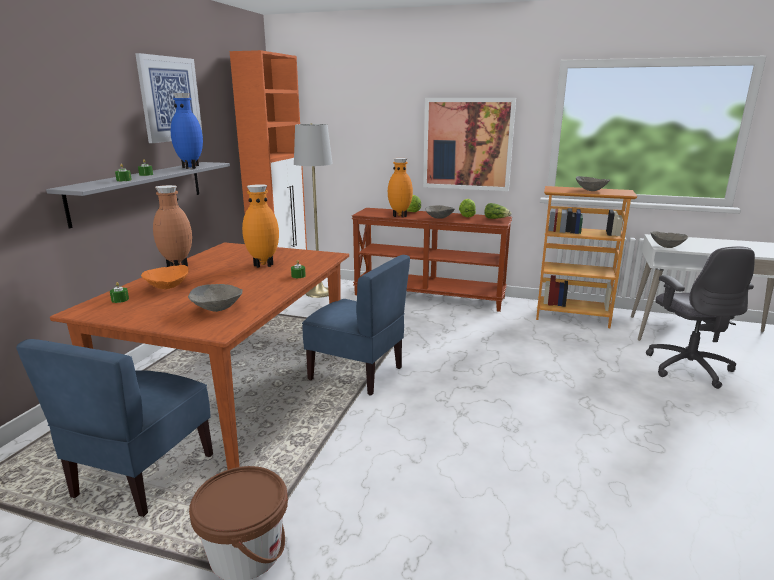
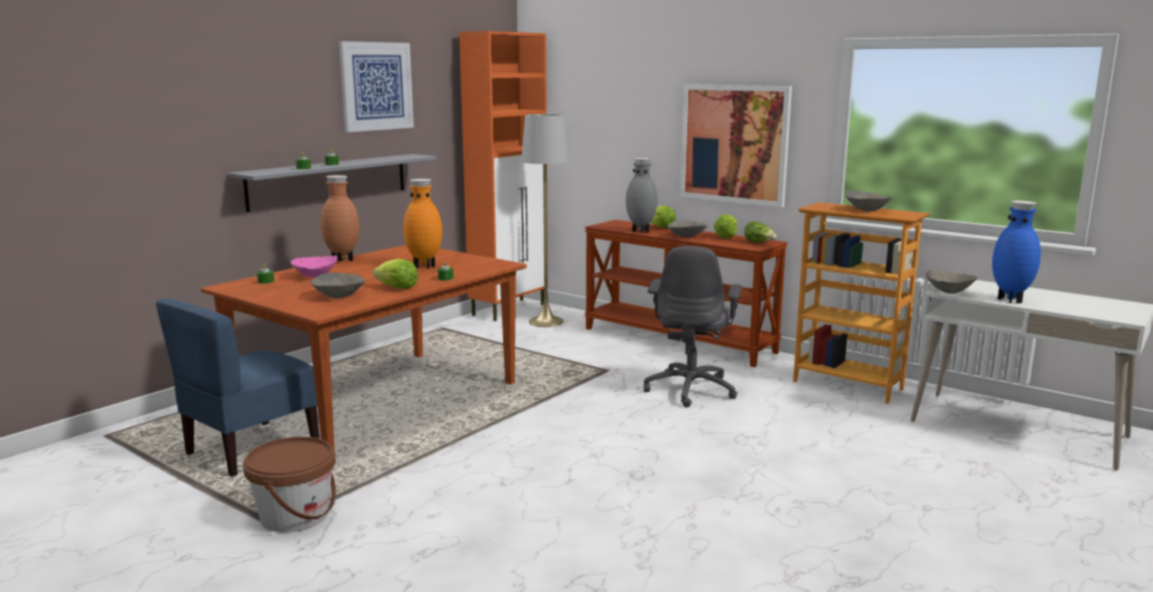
camera: 20 degrees right, 5 degrees down
(168, 287) = (315, 276): orange bowl -> pink bowl
(191, 167) = (387, 159): blue vase -> blue vase (1011, 300)
(265, 291) = (397, 288): none -> lettuce
(357, 373) = (516, 403): blue chair -> none
(400, 216) = (641, 231): orange vase -> grey vase
(688, 367) = (945, 458): grey office chair -> grey office chair (691, 389)

